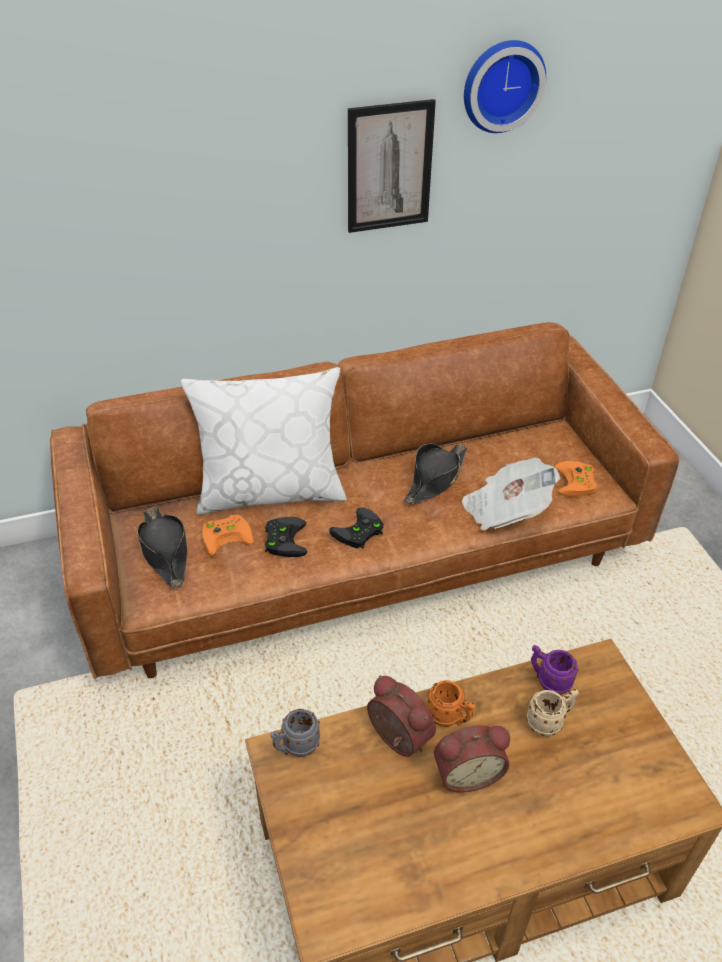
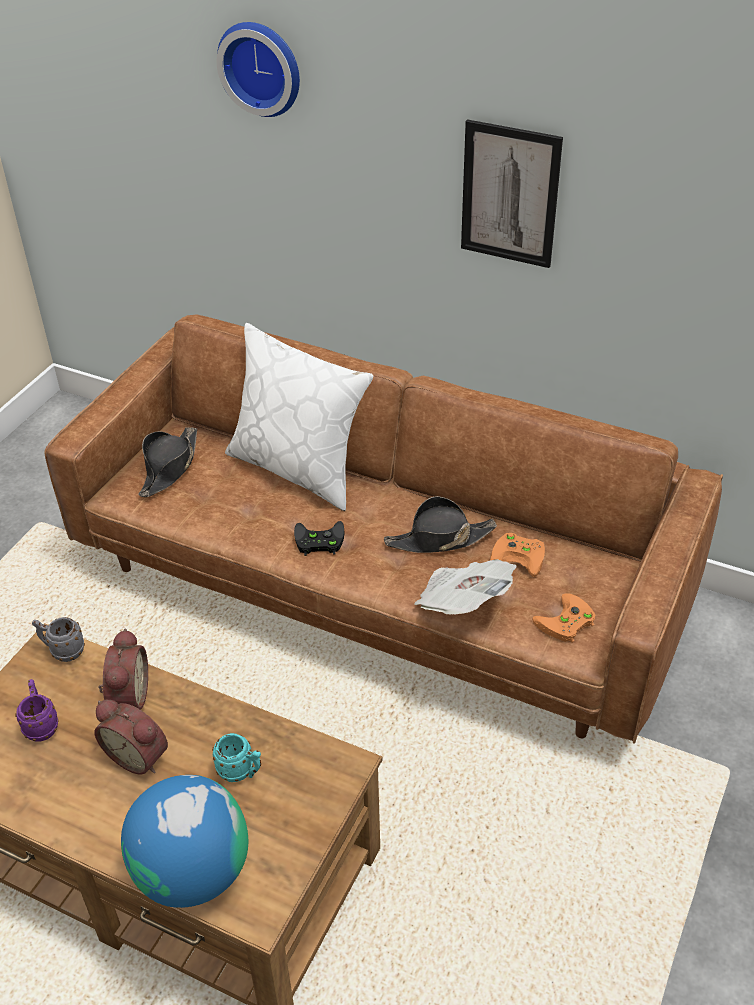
camera: 45 degrees right, 0 degrees up
(228, 535) = (224, 483): orange game controller -> orange game controller (520, 556)
(284, 539) = (258, 510): black game controller -> none
(449, 718) = (179, 712): orange mug -> none
(501, 85) = (645, 144): wall clock -> wall clock (262, 67)
(548, 681) = (284, 745): purple mug -> purple mug (41, 725)
(549, 722) = (241, 772): beige mug -> turquoise mug
(617, 817) = (193, 872): none -> globe

